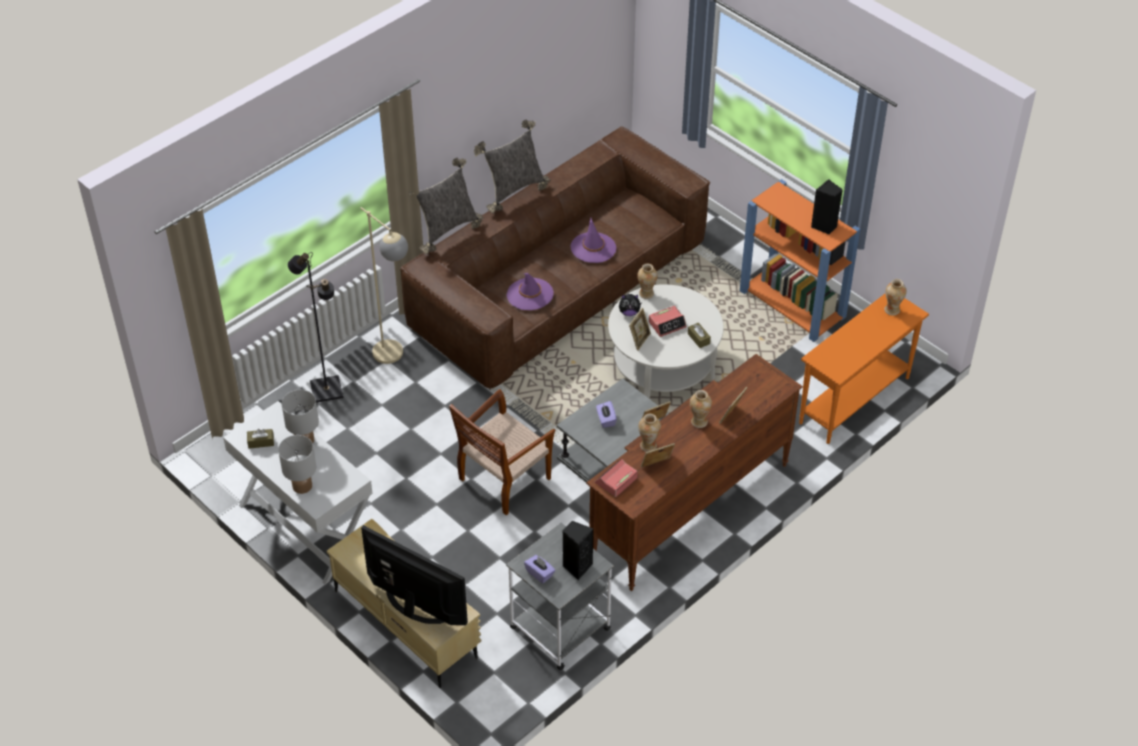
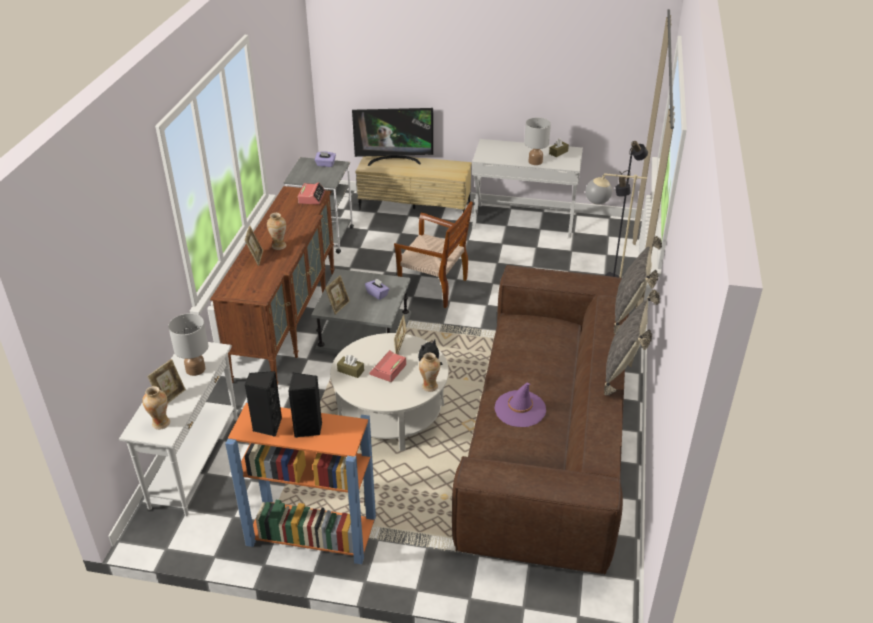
camera: 145 degrees right, 10 degrees down
(302, 486) = (506, 146): grey table lamp -> grey table lamp (195, 369)
(504, 479) = (434, 287): brown armchair -> brown armchair turned 105 degrees clockwise
(530, 294) = (527, 345): purple hat -> none
(576, 566) = (306, 174): black speaker -> black speaker (308, 428)
(648, 446) = (305, 221): vase -> none
(657, 466) = (289, 213): picture frame -> picture frame (170, 396)
(854, 401) = (194, 461): orange console table -> white console table

